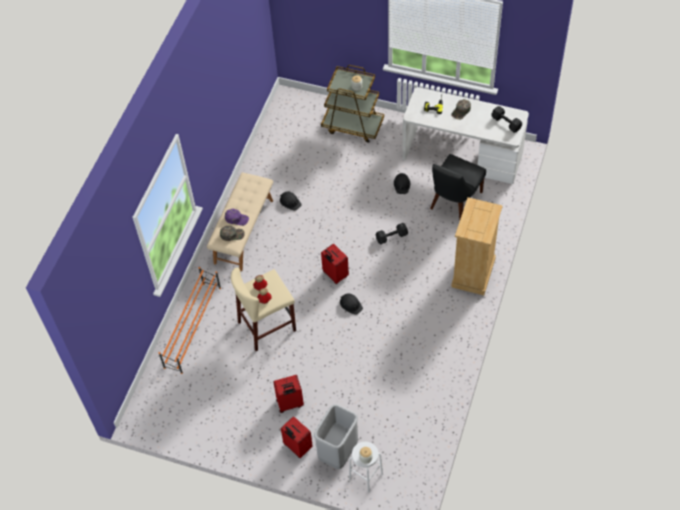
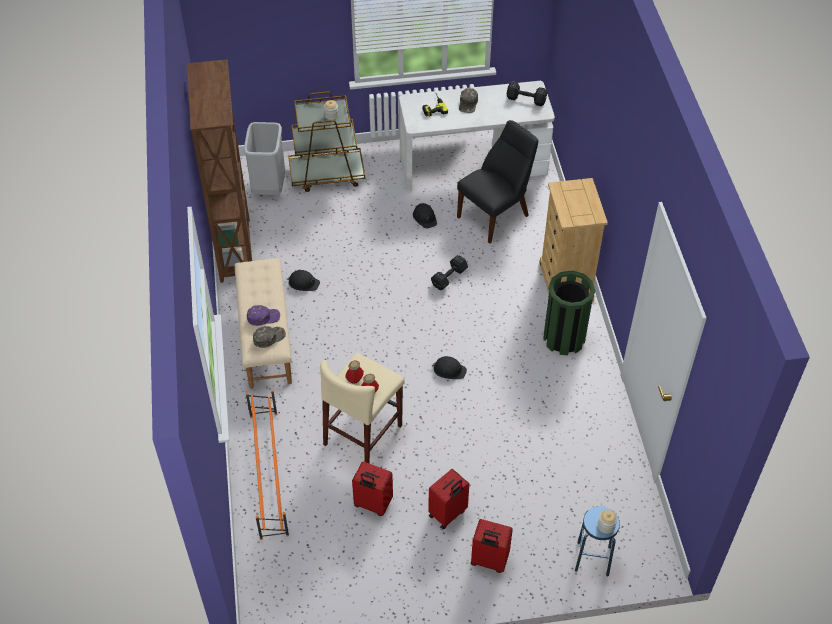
camera: 30 degrees left, 5 degrees down
(259, 160) = (236, 249): none -> brown bookcase
(334, 275) = (409, 344): red suitcase -> red suitcase (372, 504)
(338, 452) = (543, 545): grey trash can -> grey trash can (269, 187)
(366, 476) = (592, 559): white stool -> blue stool
(445, 314) = (564, 338): none -> green trash can
(454, 202) = (496, 215): black chair -> black chair turned 135 degrees counterclockwise

